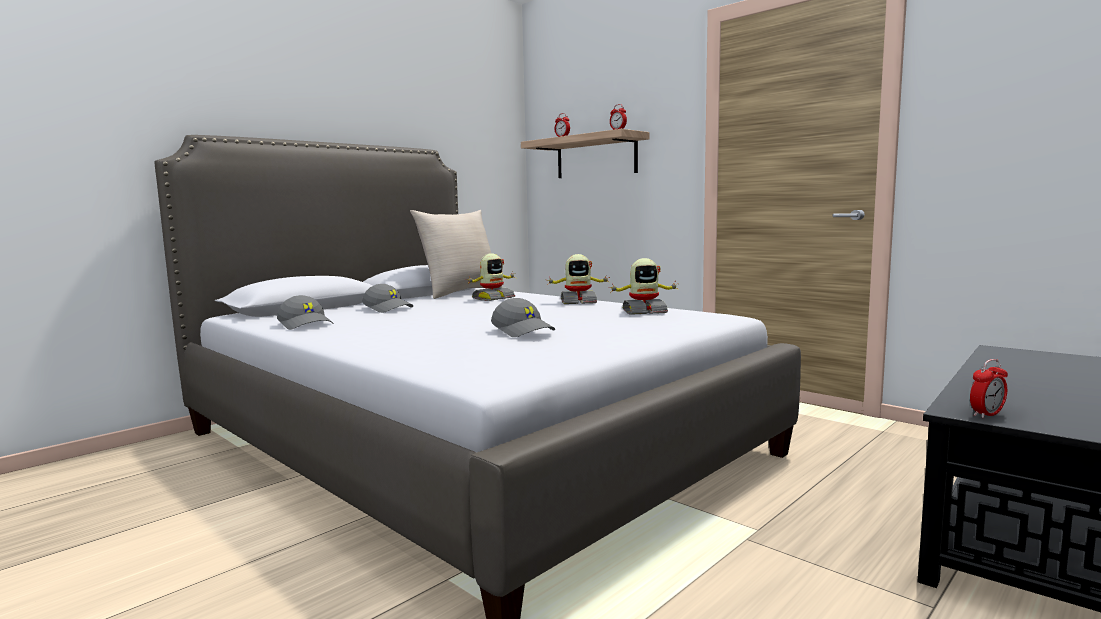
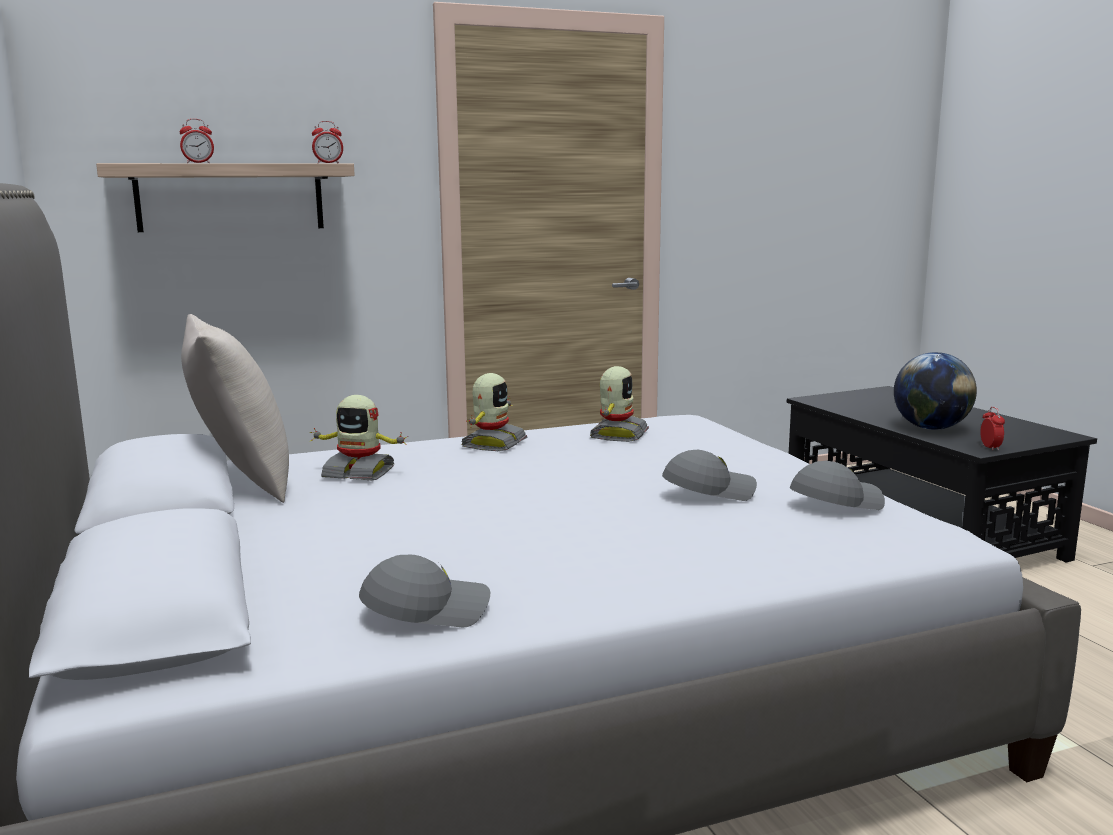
camera: 65 degrees left, 5 degrees up
(388, 308) = (338, 540): grey cap -> grey cap (835, 503)
(492, 298) = (359, 473): toy robot -> toy robot turned 120 degrees clockwise
(1008, 390) = (931, 428): none -> globe

